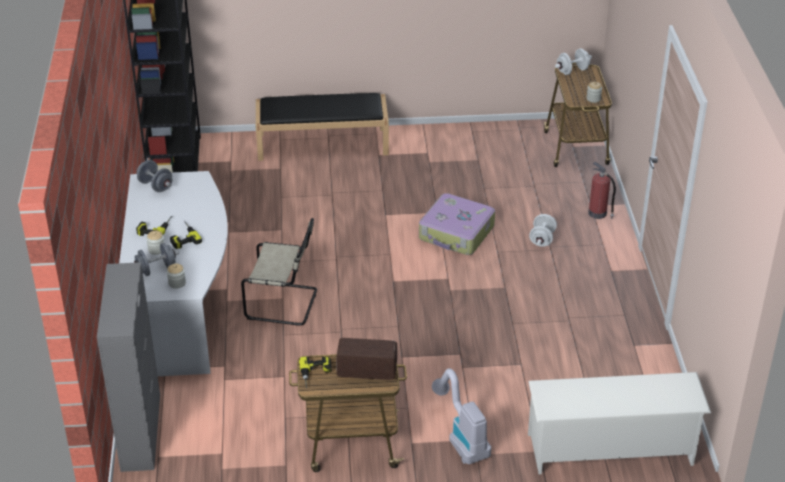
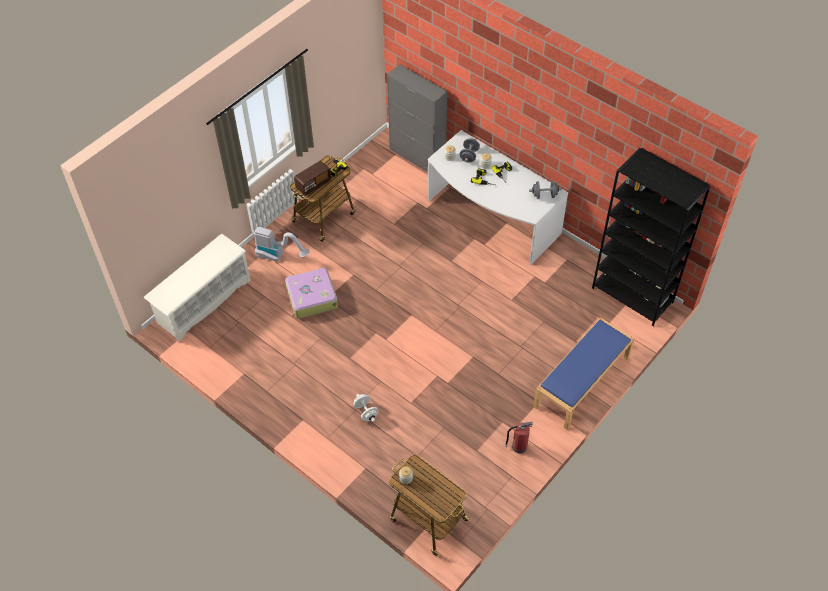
camera: 135 degrees right, 15 degrees up
(284, 304) = (445, 258): beige chair -> none
(323, 143) = (582, 382): black bench -> blue bench
(456, 233) = (418, 375): suitcase -> suitcase (311, 297)
(572, 71) = (450, 498): white dumbbell -> none
(598, 213) = (354, 464): fire extinguisher -> fire extinguisher (518, 446)

